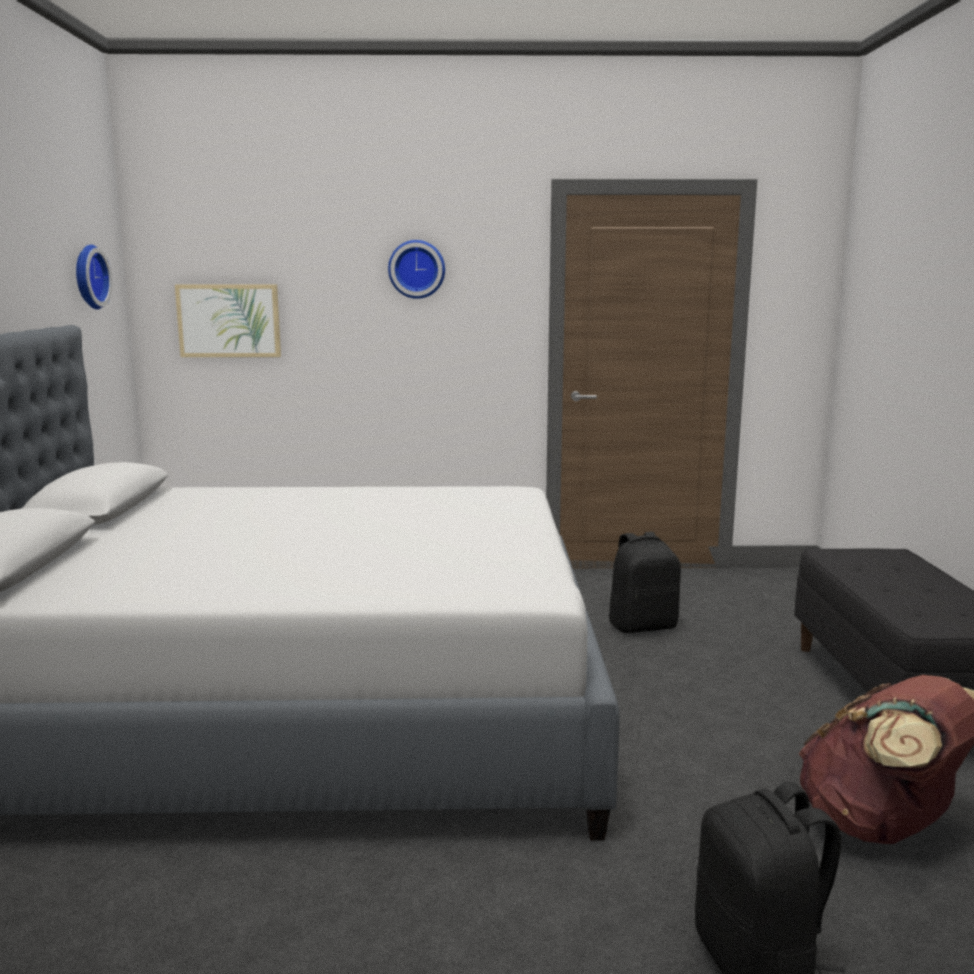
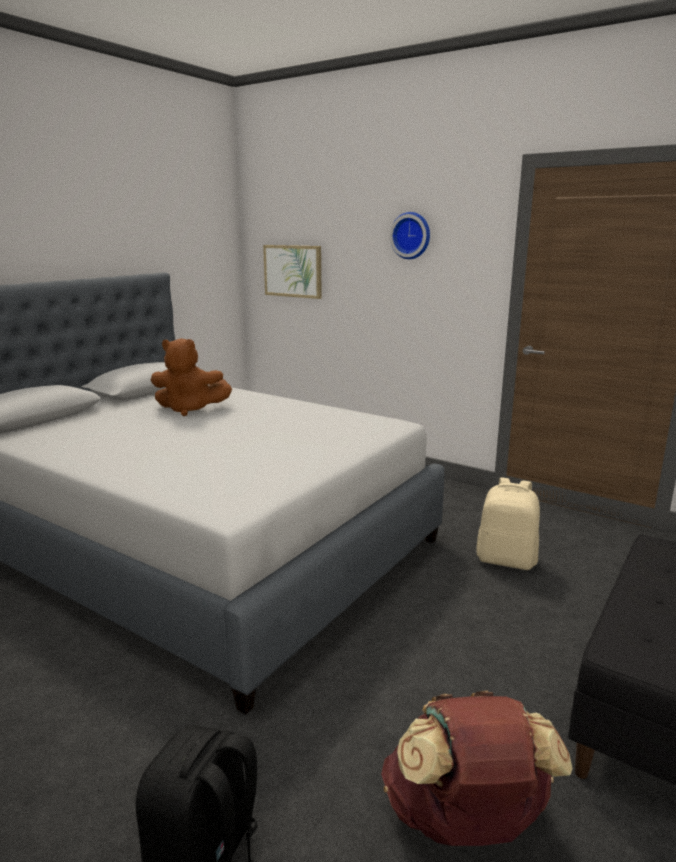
camera: 35 degrees right, 5 degrees up
(88, 277) = (196, 240): wall clock -> none
(237, 517) = (190, 409): none -> brown plush toy
(642, 626) = (506, 560): black backpack -> beige backpack

